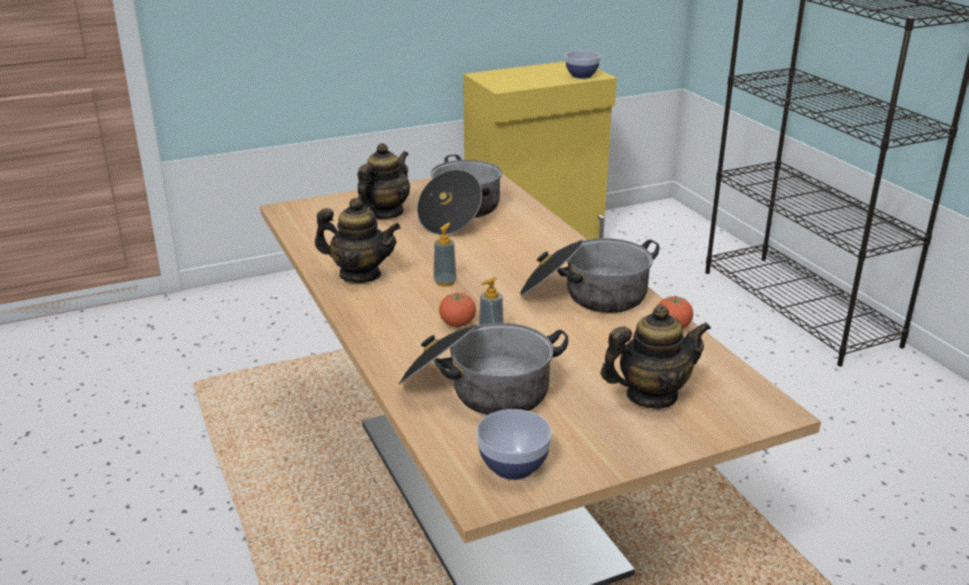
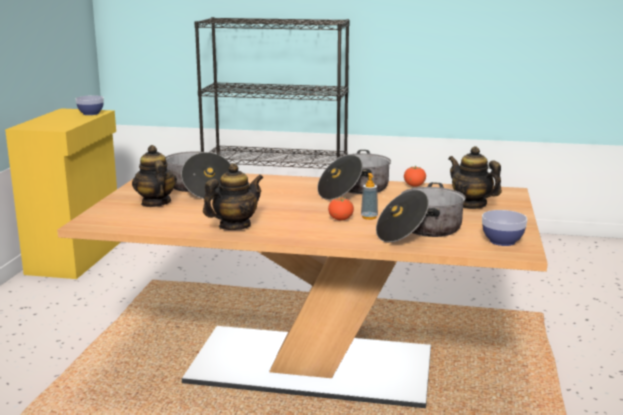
camera: 55 degrees left, 10 degrees down
(445, 282) = (283, 211): soap dispenser -> none
(651, 395) = (471, 204): teapot -> teapot turned 60 degrees counterclockwise

